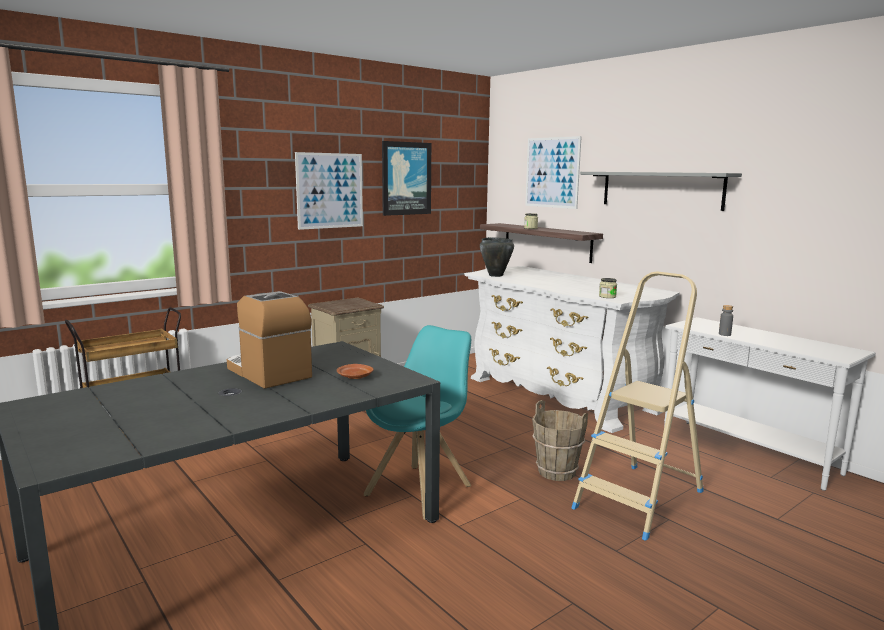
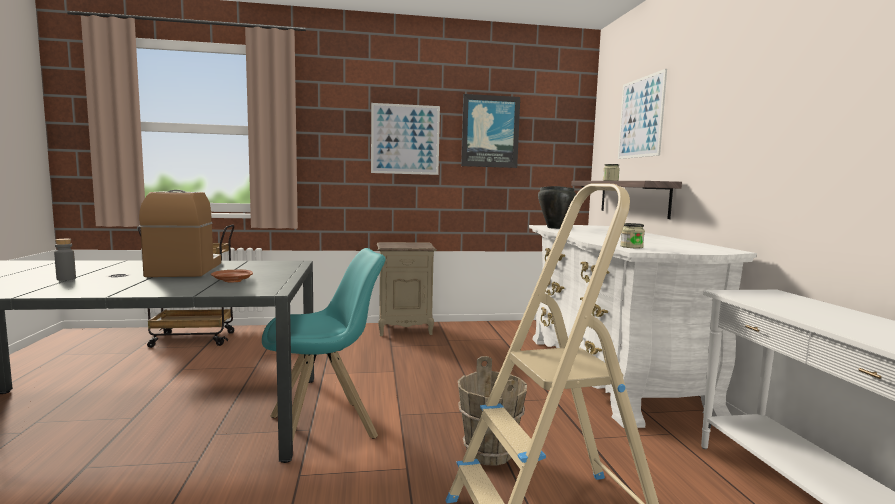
camera: 30 degrees right, 5 degrees down
(661, 189) = (743, 115): grey shelf -> none
(724, 334) = (779, 309): grey bottle -> grey bottle (66, 279)

